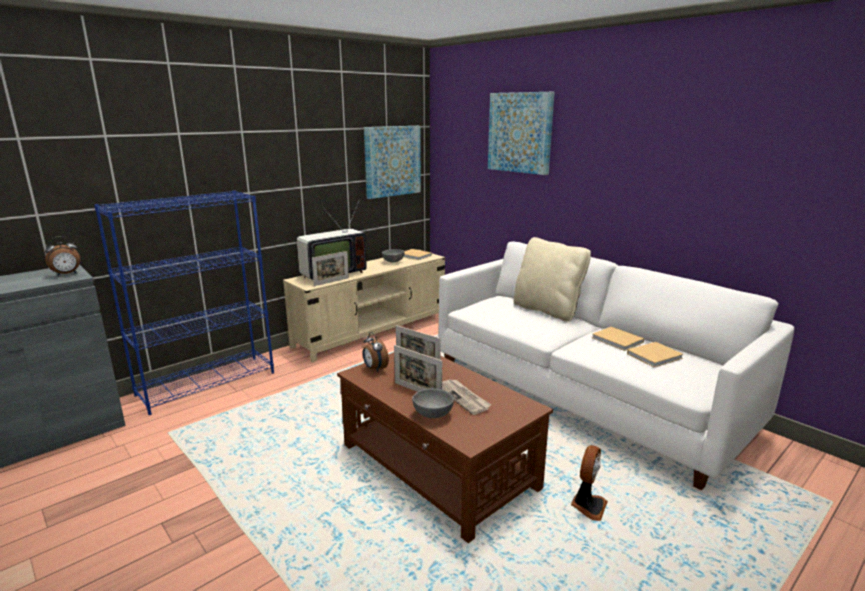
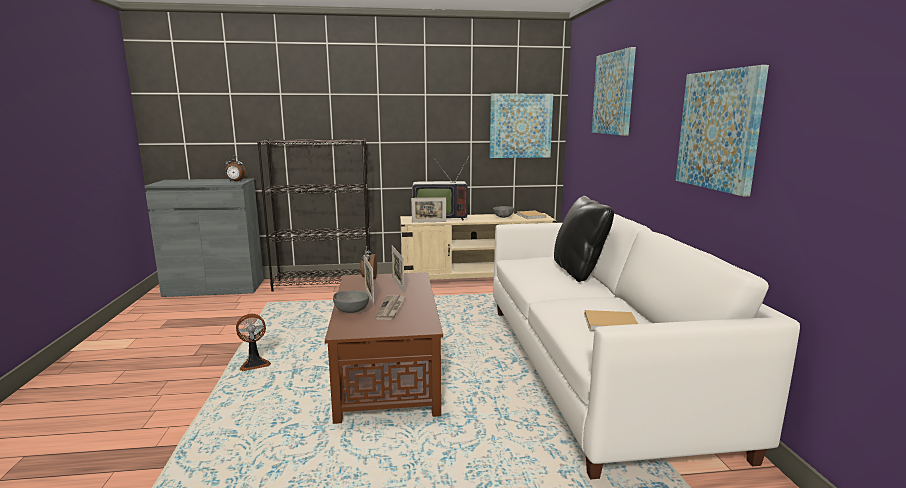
camera: 35 degrees right, 5 degrees down
(207, 383) = (324, 283): blue bookcase -> black bookcase
(547, 310) = (579, 272): beige pillow -> black pillow
(588, 506) = (459, 443): fan -> fan (254, 364)
(618, 340) = (599, 305): beige book -> none
(685, 178) = (719, 130): none -> picture

